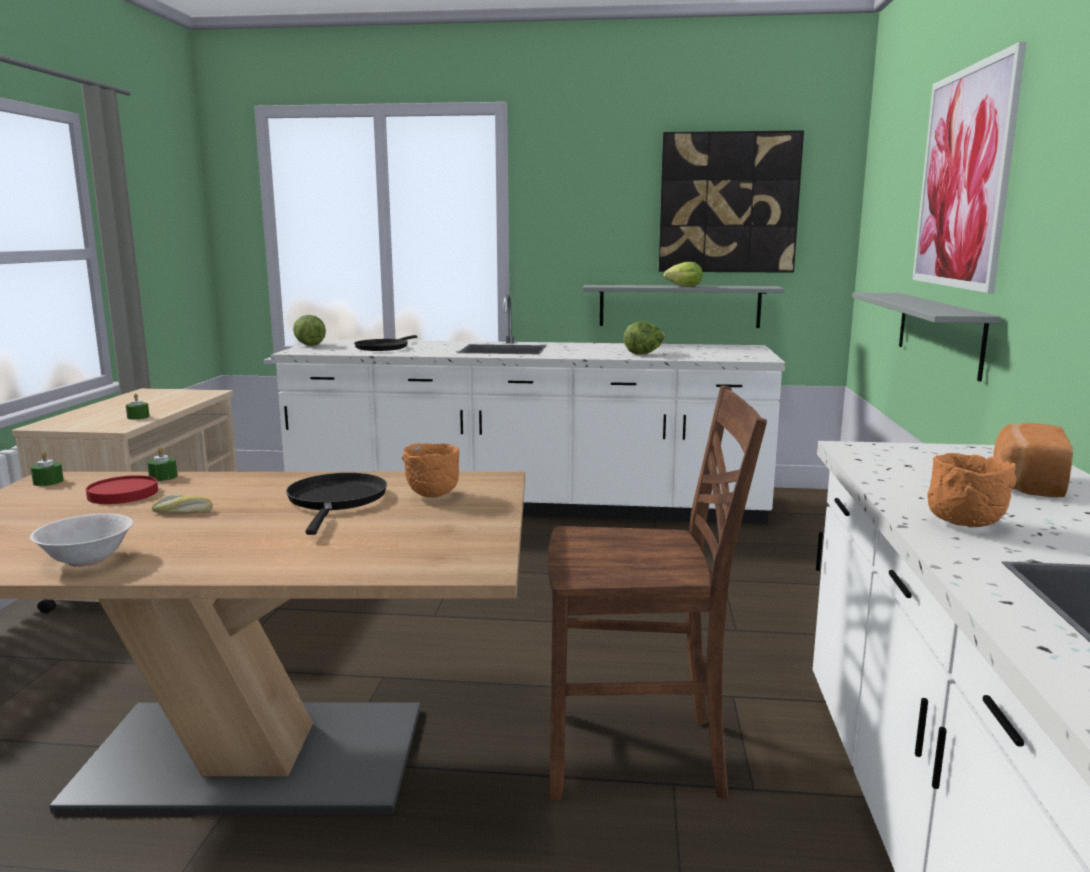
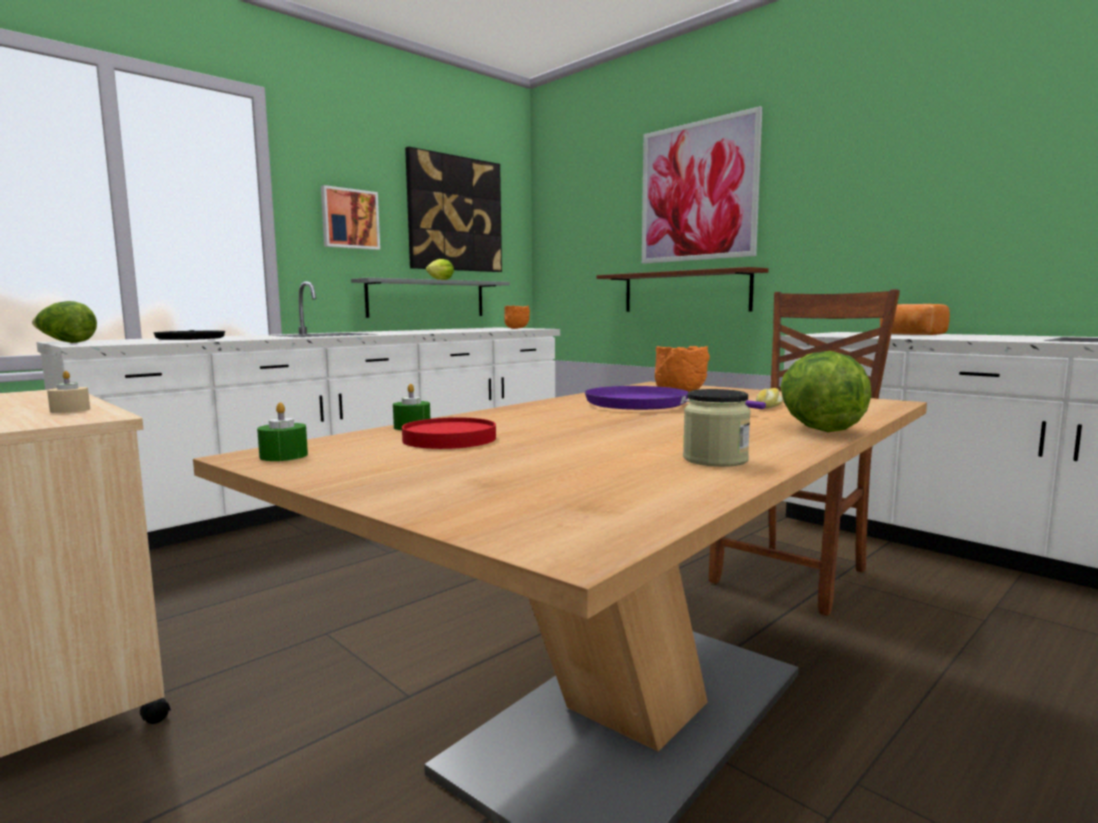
camera: 50 degrees left, 5 degrees down
(86, 560) = (715, 459): white bowl -> jar
(138, 417) = (70, 410): green candle -> beige candle
(182, 512) = (587, 431): bread -> bread (769, 406)
(336, 501) = (645, 405): black frying pan -> purple frying pan
(588, 221) = (349, 219): none -> picture
(644, 353) = (454, 331): lettuce -> lettuce (817, 428)
(939, 332) = (685, 292): grey shelf -> brown shelf
(963, 525) = (980, 338): orange bowl -> orange bowl (516, 328)

